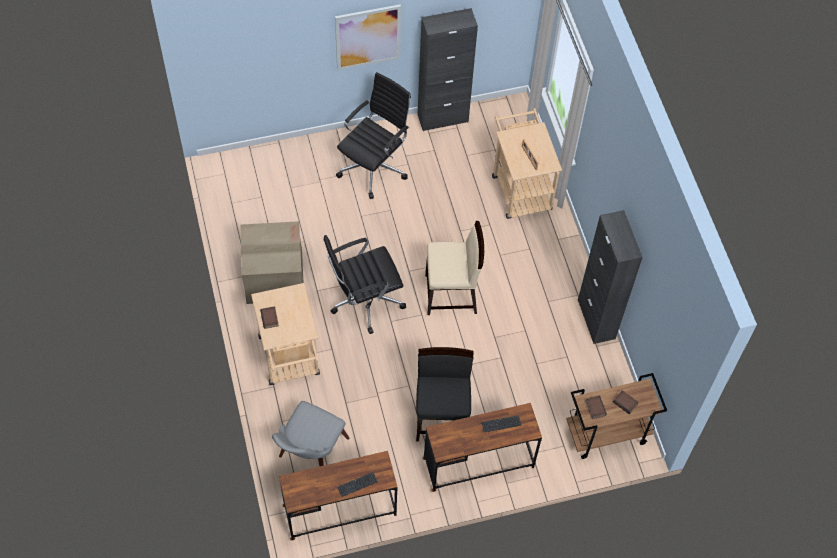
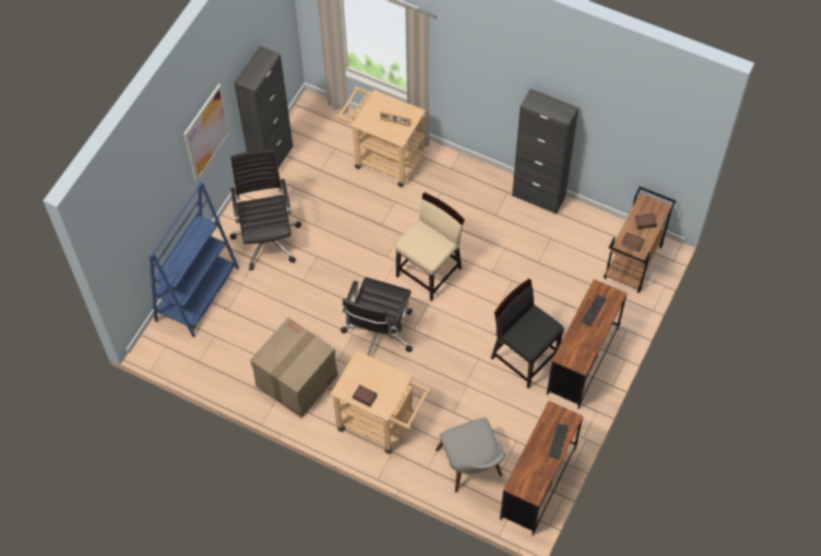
camera: 45 degrees left, 0 degrees up
(285, 159) = (197, 294): none -> blue bookcase

